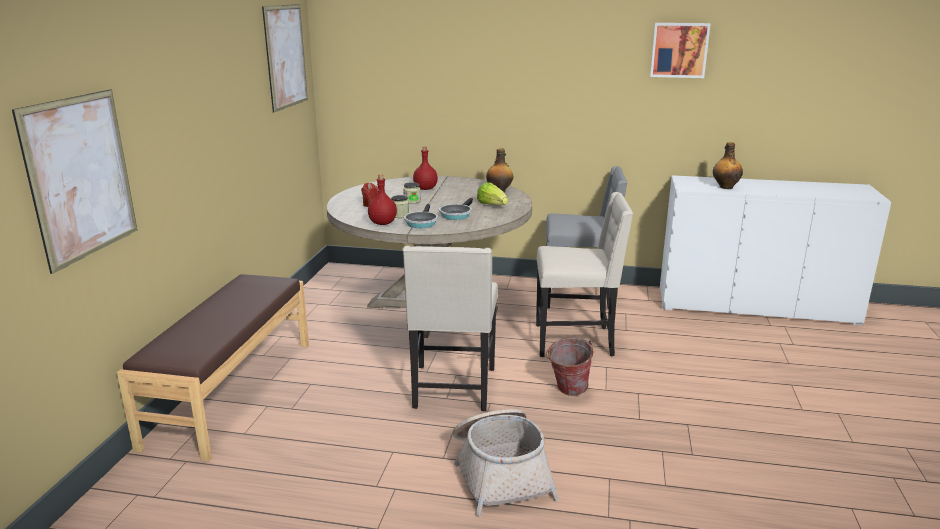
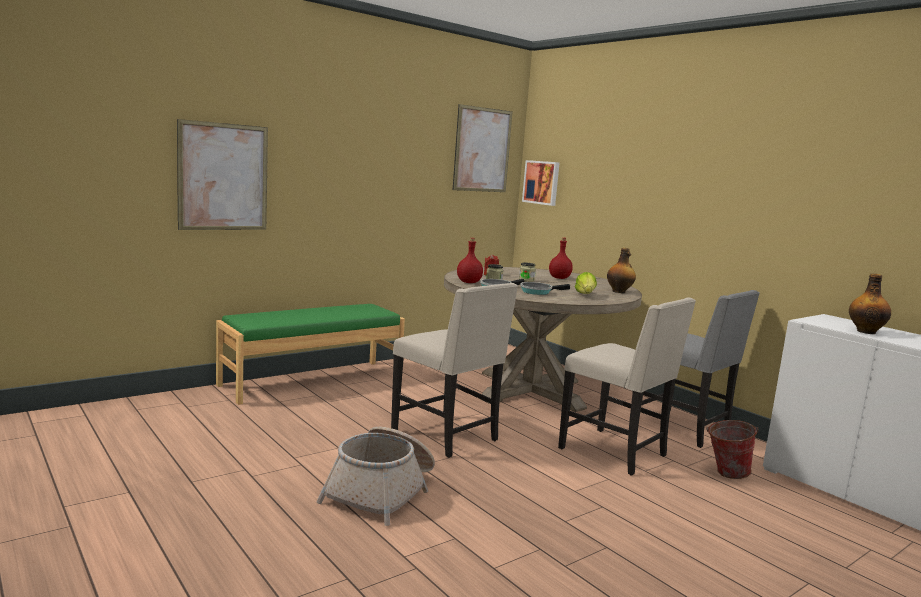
camera: 40 degrees right, 10 degrees down
(231, 391) = (312, 381): brown bench -> green bench
(453, 389) = (447, 436): beige chair -> beige chair turned 90 degrees counterclockwise
(567, 391) = (537, 476): bucket -> bucket (725, 473)
(679, 50) = (846, 162): picture -> picture (542, 182)

